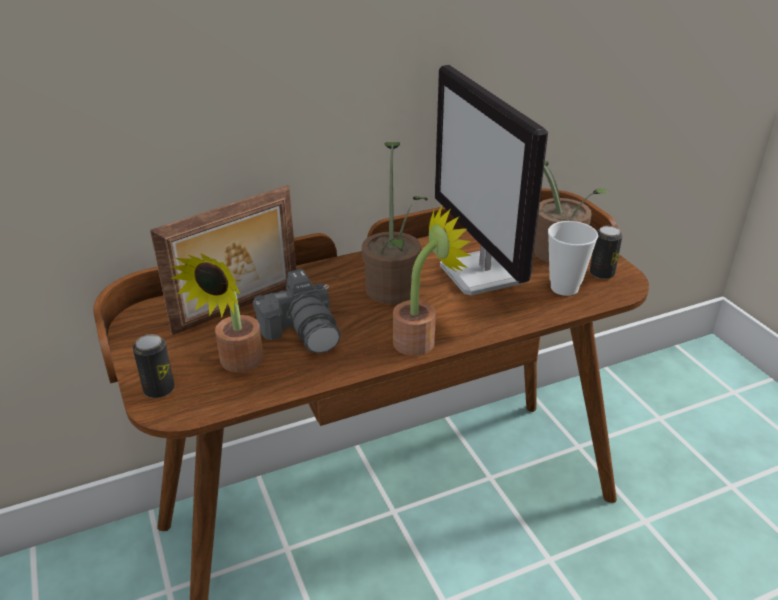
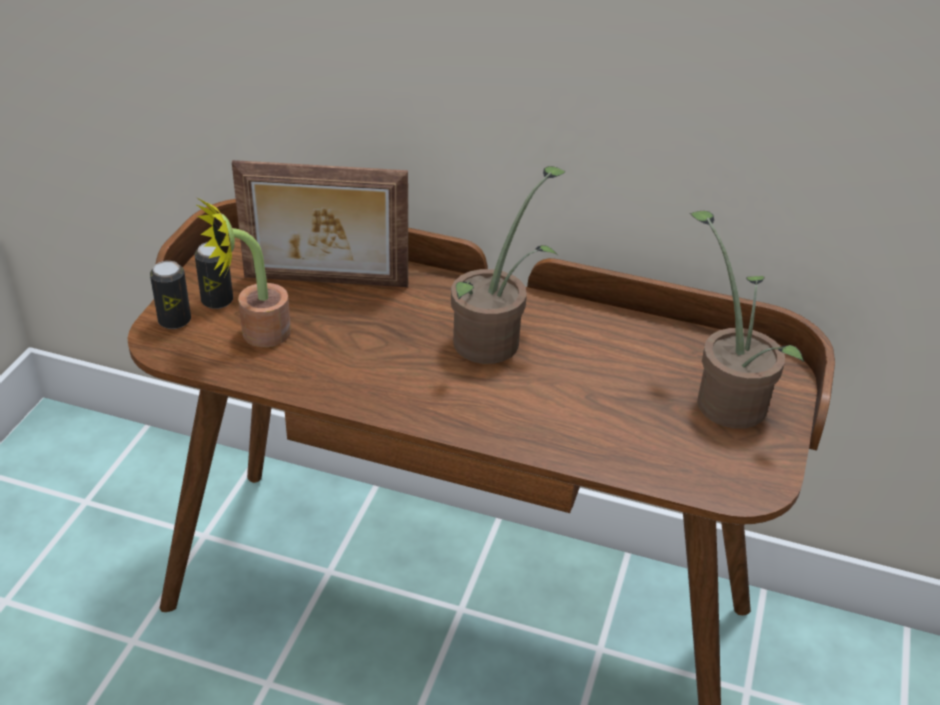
camera: 40 degrees right, 5 degrees up
(303, 330) = (349, 336): camera -> none
(421, 340) = (438, 411): potted plant -> none
(482, 274) = (603, 381): monitor -> none
(564, 288) = (671, 449): cup -> none
(602, 273) = (744, 460): can -> can (217, 301)

